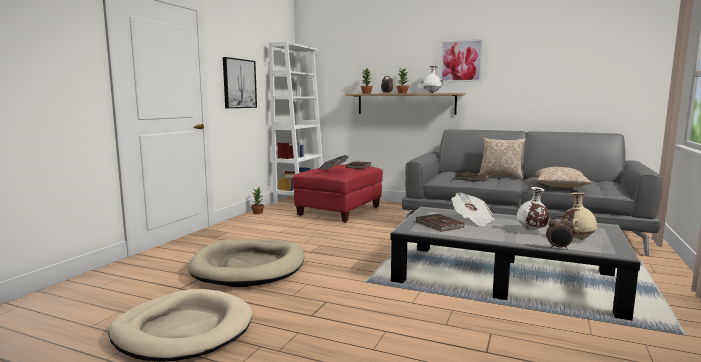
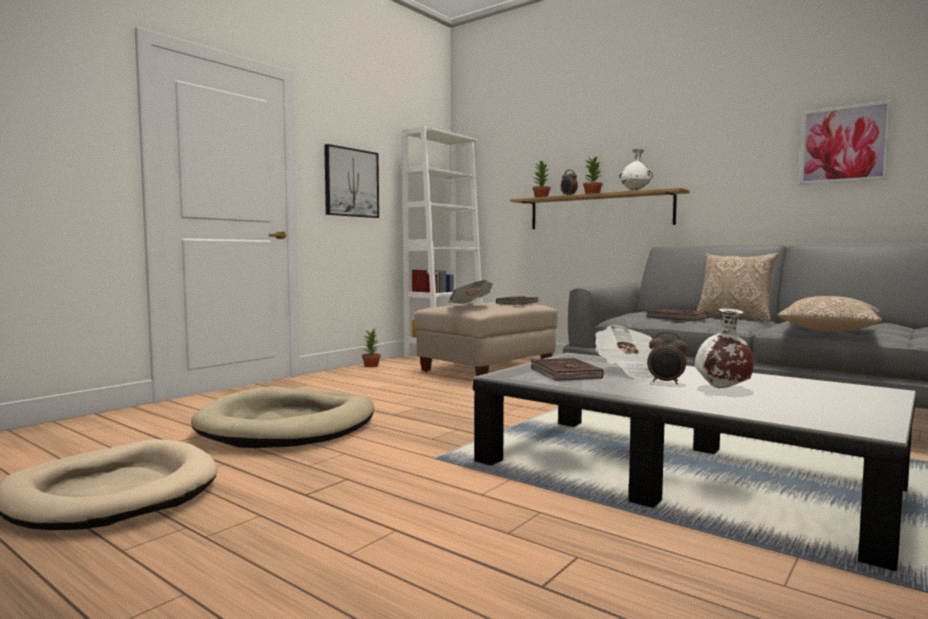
camera: 15 degrees right, 5 degrees down
(339, 211) = (487, 370): red ottoman -> beige ottoman
(461, 61) = (682, 140): picture -> picture (843, 144)
(558, 248) = (746, 413): alarm clock -> alarm clock (666, 382)
(577, 238) = (803, 404): beige vase -> none

